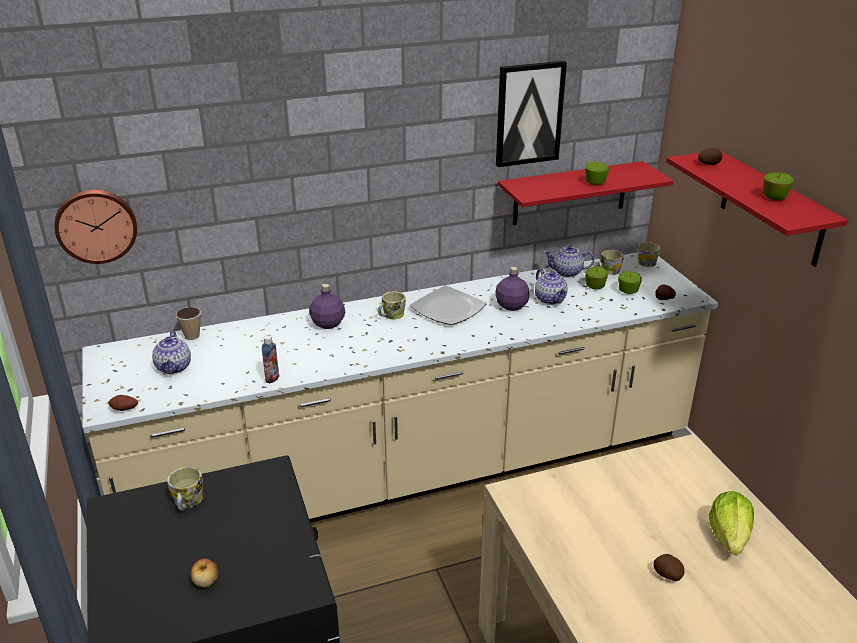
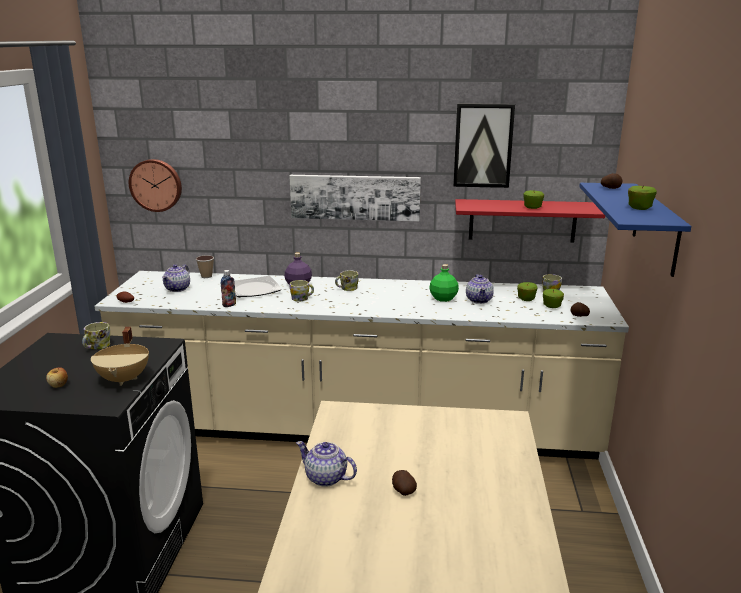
camera: 25 degrees right, 10 degrees down
(283, 543) = (125, 379): none -> beige cooking pot
(379, 197) = (355, 197): none -> picture
(449, 308) = (393, 292): plate -> plate (254, 289)
(512, 306) = (443, 298): purple bottle -> green bottle
(567, 272) = (512, 288): teapot -> teapot (326, 478)
(648, 262) = (591, 293): mug -> mug (302, 298)
(729, 537) = (485, 483): lettuce -> none
(771, 208) = (656, 228): red shelf -> blue shelf

